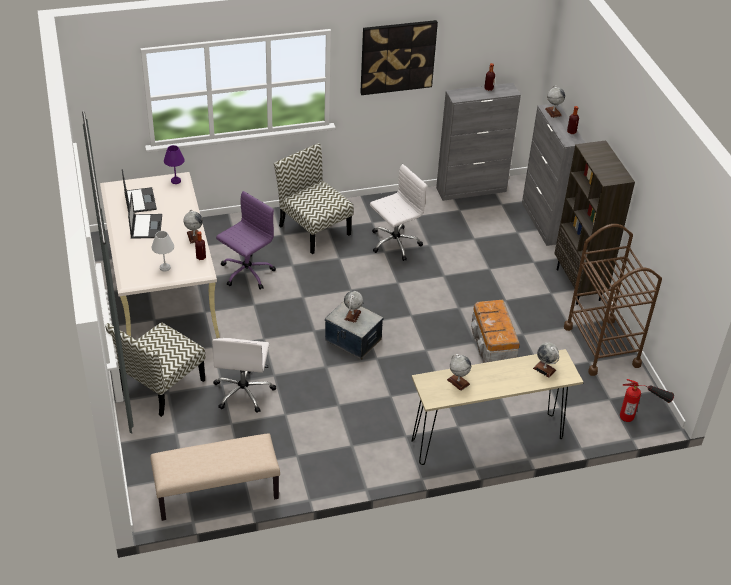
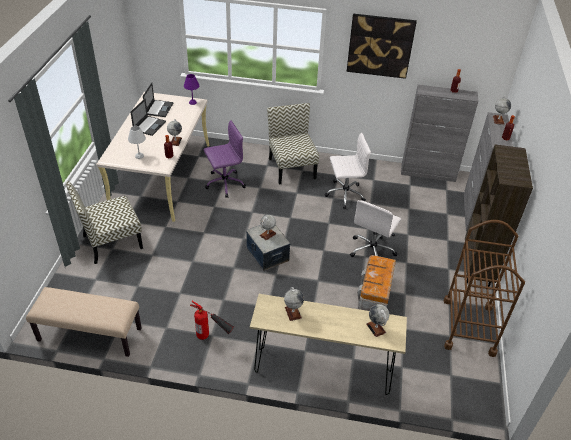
camera: 25 degrees right, 0 degrees up
(244, 392) = (163, 266): white office chair -> white office chair (372, 250)
(640, 417) = (471, 402): fire extinguisher -> fire extinguisher (213, 339)

